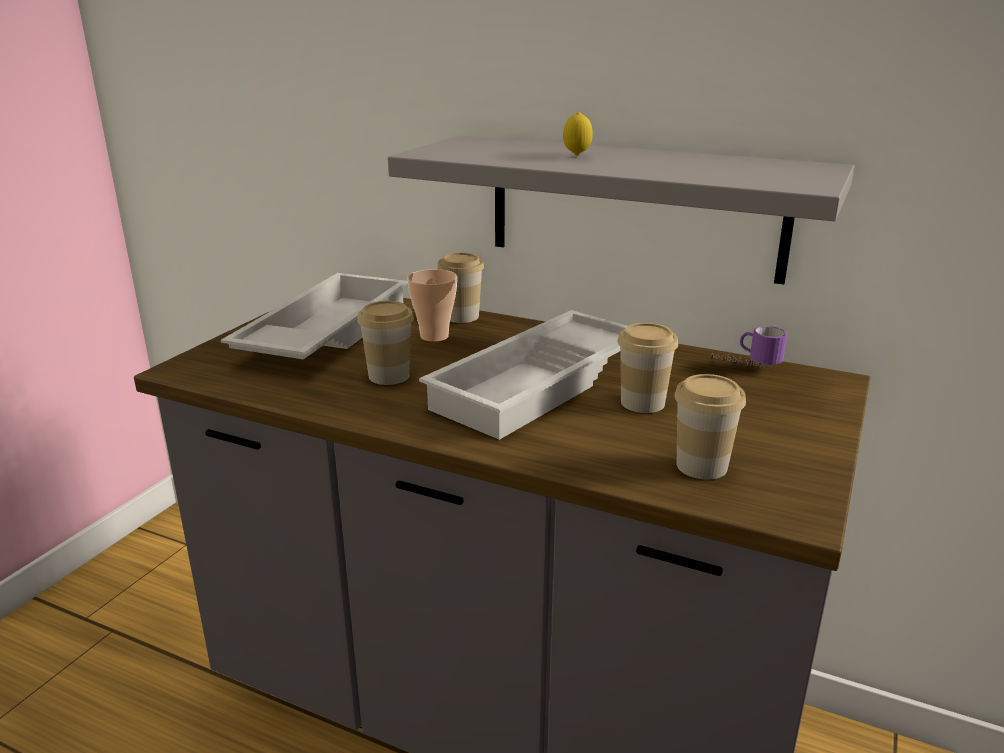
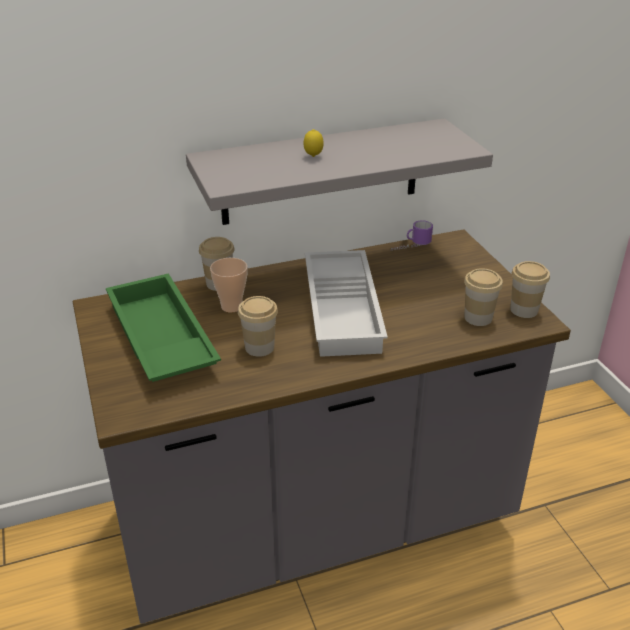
camera: 45 degrees left, 10 degrees up
(323, 333) = (159, 339): white tray -> green tray
(642, 403) = (405, 295): cup -> cup (524, 310)

